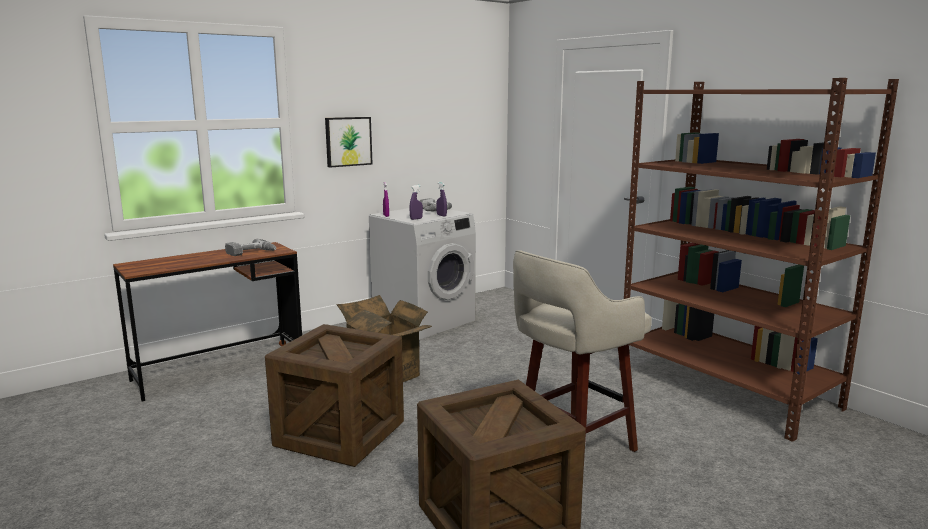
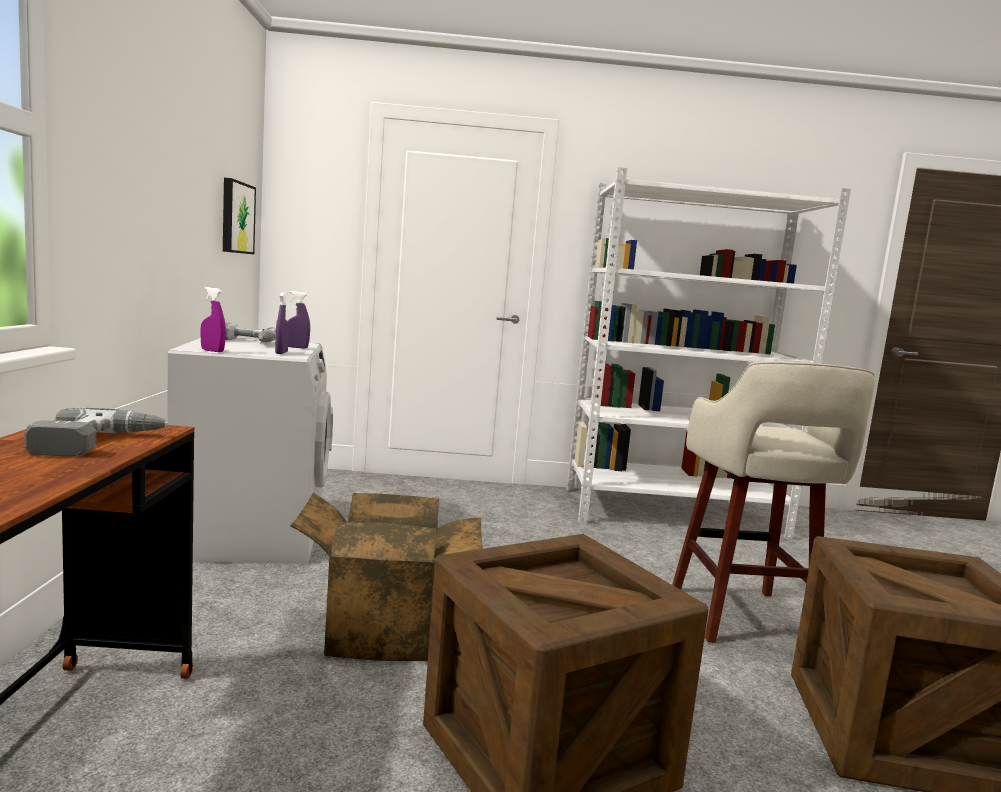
camera: 55 degrees left, 5 degrees down
(348, 141) = (123, 199): picture -> picture (236, 217)
(725, 388) = (672, 512): brown bookcase -> white bookcase

